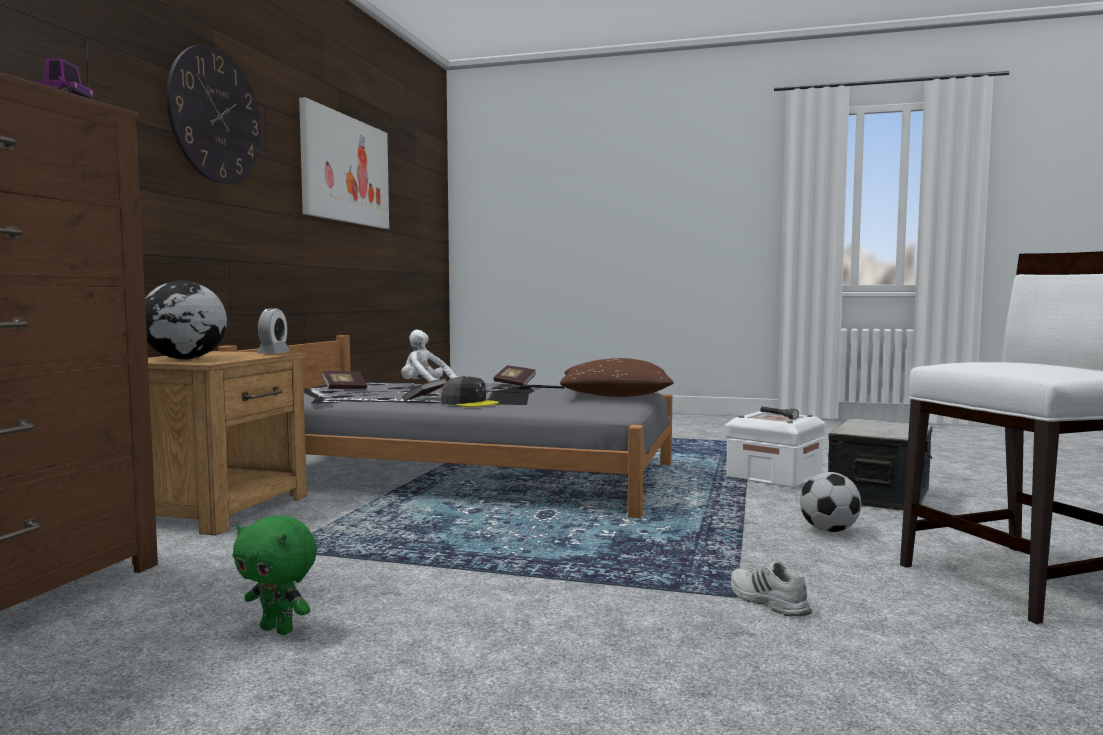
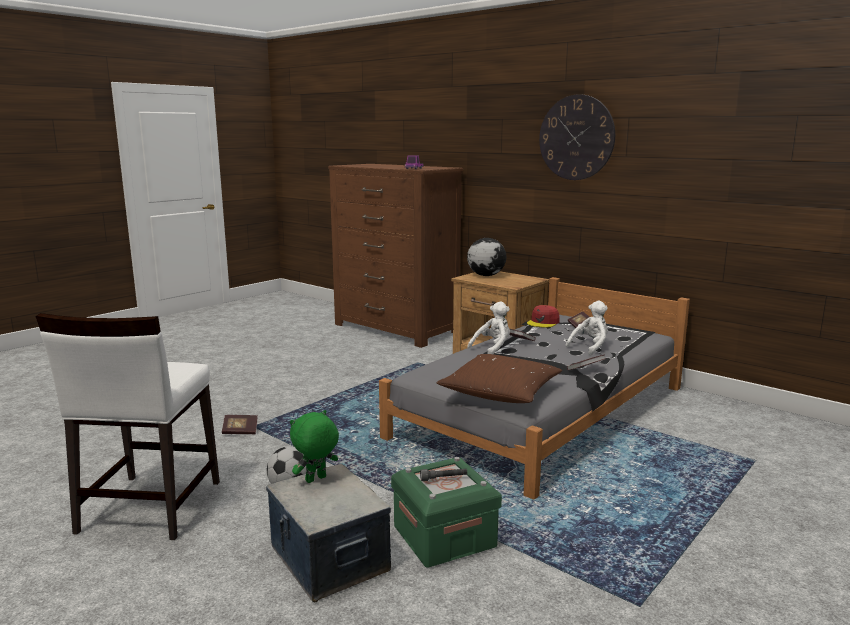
camera: 115 degrees right, 10 degrees up
(273, 354) = (510, 285): alarm clock -> none
(279, 630) = (334, 360): green plush toy -> green plush toy (316, 480)
(325, 396) = (543, 322): none -> red cap
(345, 170) = (737, 149): picture -> none
(469, 403) = (492, 348): grey cap -> white plush toy
(766, 601) = (240, 431): white shoe -> book
(774, 476) = (444, 536): white storage box -> green storage box

